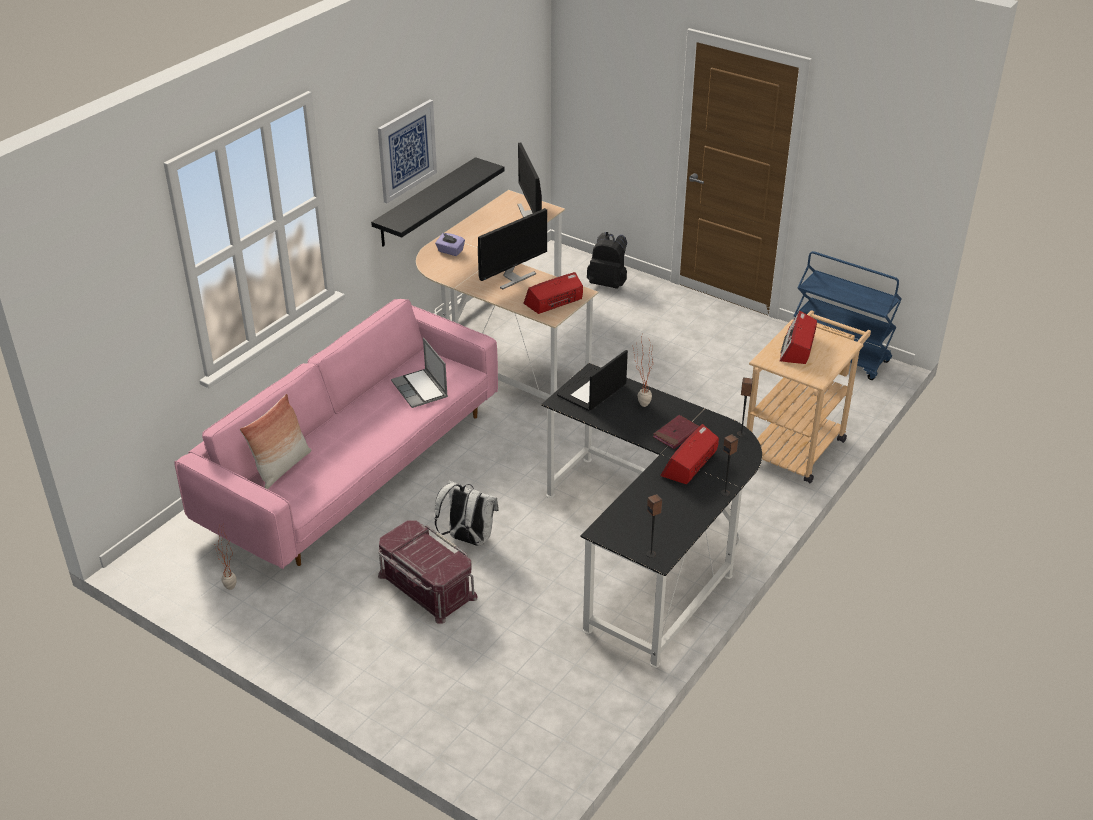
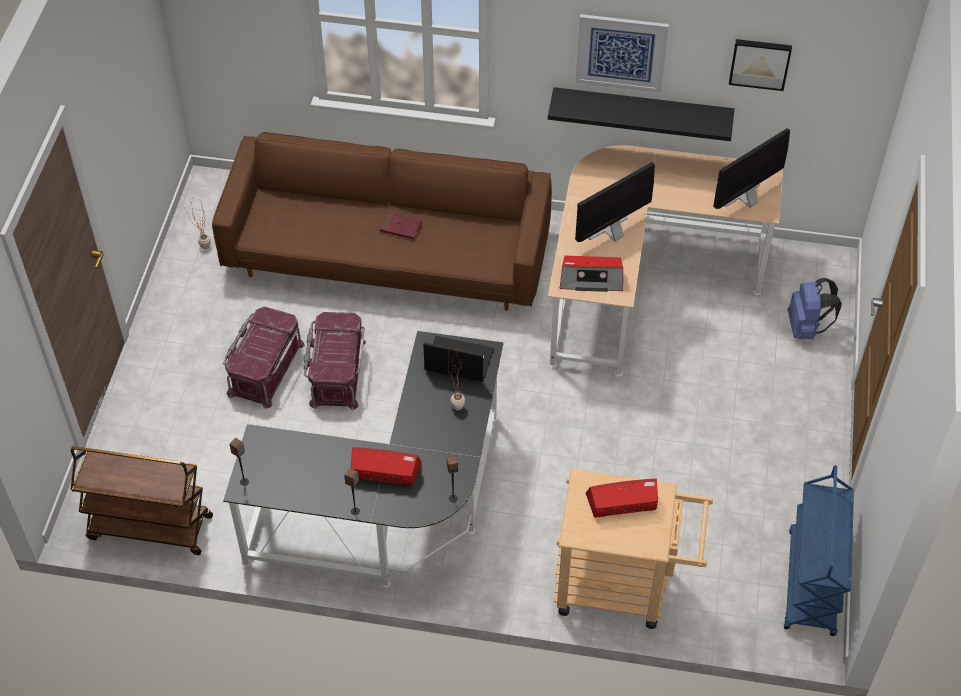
camera: 65 degrees right, 15 degrees up
(282, 468) = (300, 204): pillow -> none
(354, 467) = (387, 255): pink sofa -> brown sofa
(420, 390) = (455, 246): laptop -> none
(450, 251) = (629, 168): purple tissue box -> none
(468, 539) = (336, 372): white backpack -> red storage box
(482, 100) = (760, 63): none -> picture
(513, 278) = (613, 232): monitor -> monitor turned 120 degrees clockwise
(554, 301) = (591, 279): radio -> radio turned 150 degrees clockwise
(570, 729) = (149, 528): none -> brown cart
(608, 283) = (806, 328): black backpack -> blue backpack
(676, 434) = (425, 447): red book -> red book (401, 227)

